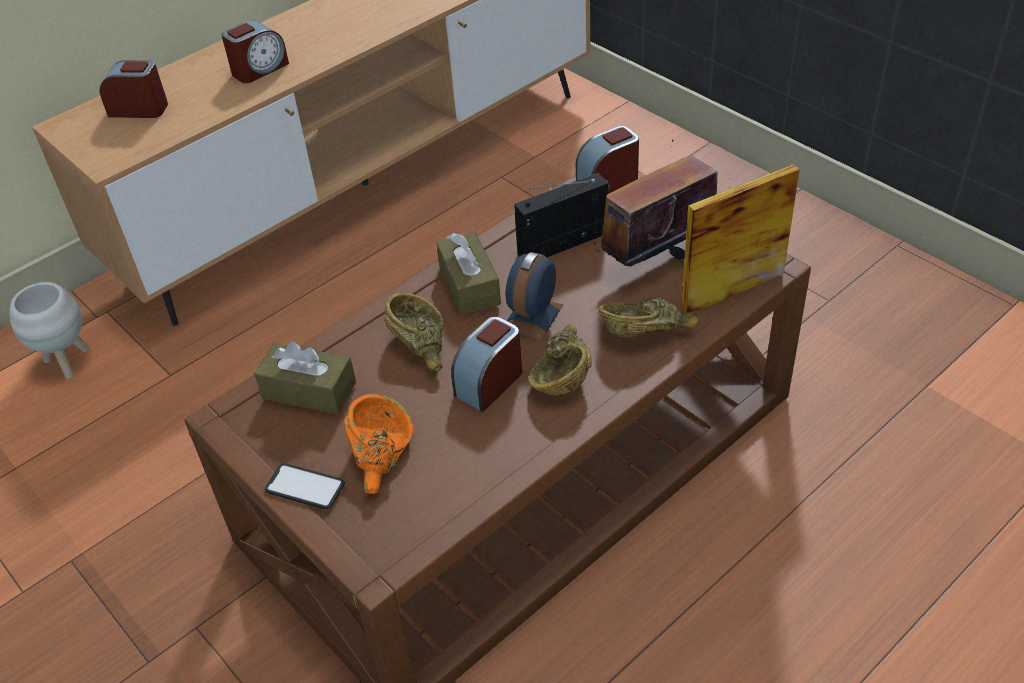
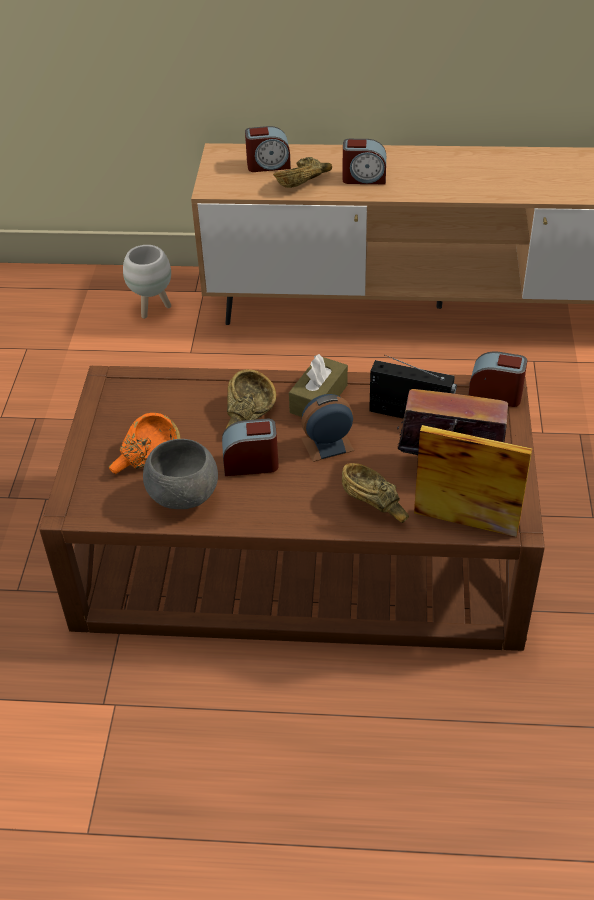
camera: 45 degrees right, 0 degrees up
(139, 109) = (268, 165): alarm clock -> alarm clock turned 120 degrees clockwise
(305, 487) = (92, 444): phone -> none
(309, 390) = (160, 395): brown tissue box -> none
(474, 460) = (183, 497): none -> grey bowl
(560, 371) = (296, 487): brown bowl -> brown bowl (303, 182)

